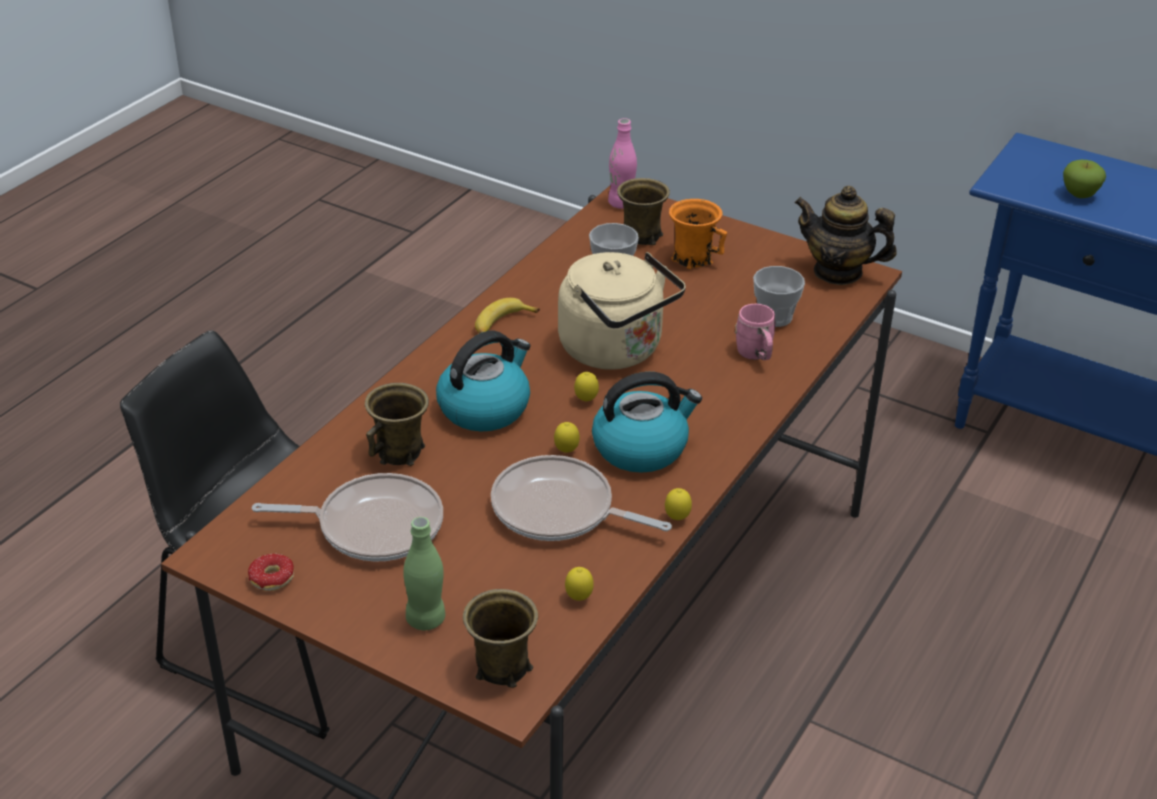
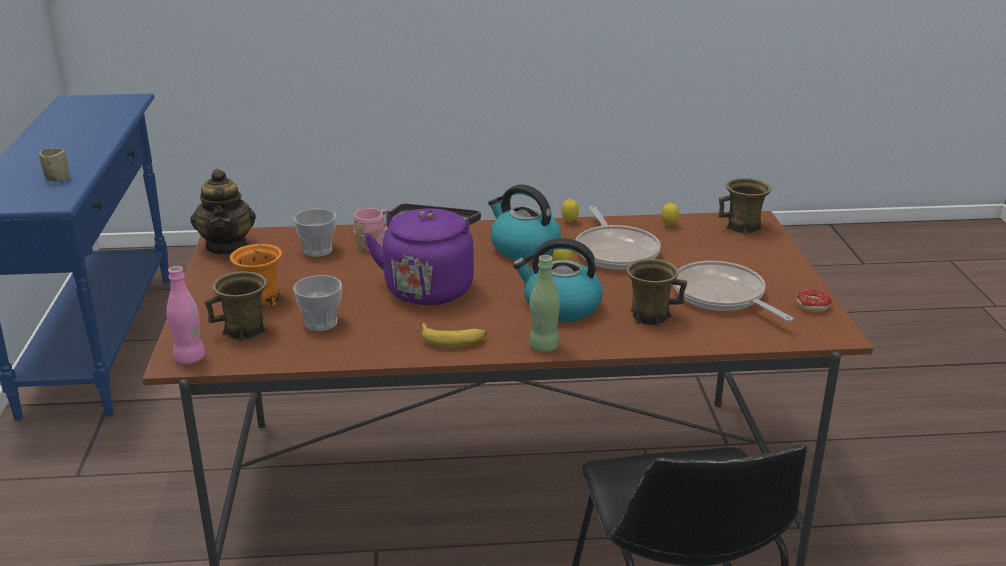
camera: 125 degrees left, 10 degrees down
(426, 619) = (752, 255): green bottle -> green bottle (544, 346)
(586, 400) = (502, 278): lemon -> none
(616, 350) = (430, 287): beige kettle -> purple kettle
(1079, 195) = (57, 179): apple -> cup

